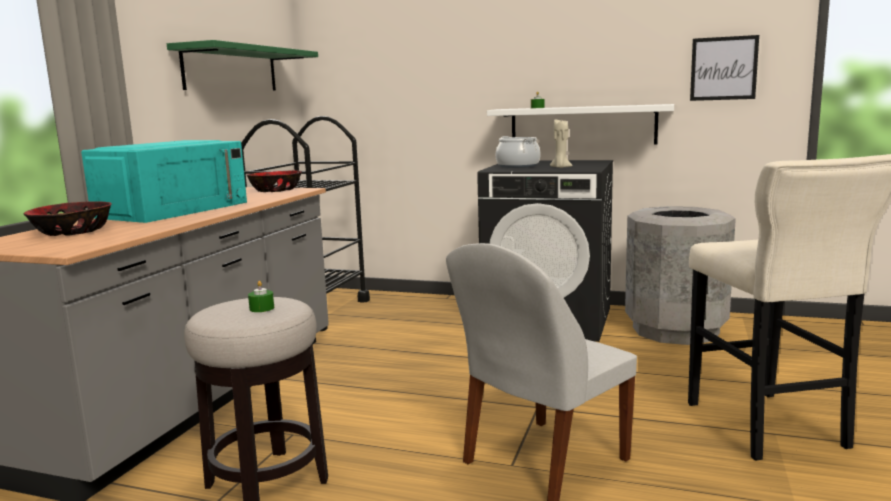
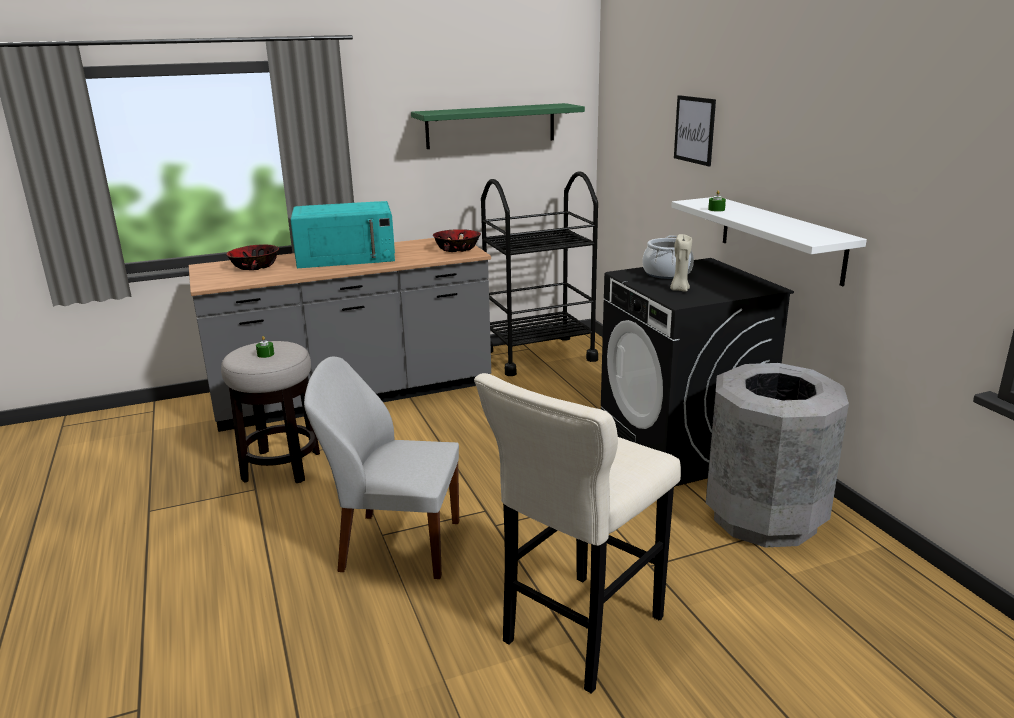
camera: 50 degrees right, 10 degrees up
(723, 68) = (925, 205): picture -> picture (694, 130)

